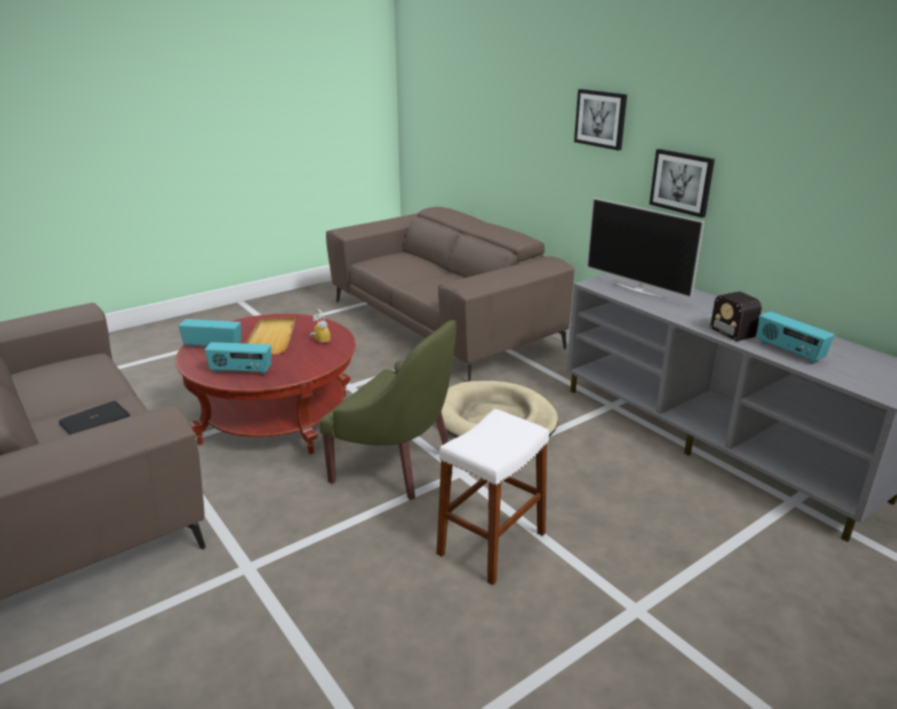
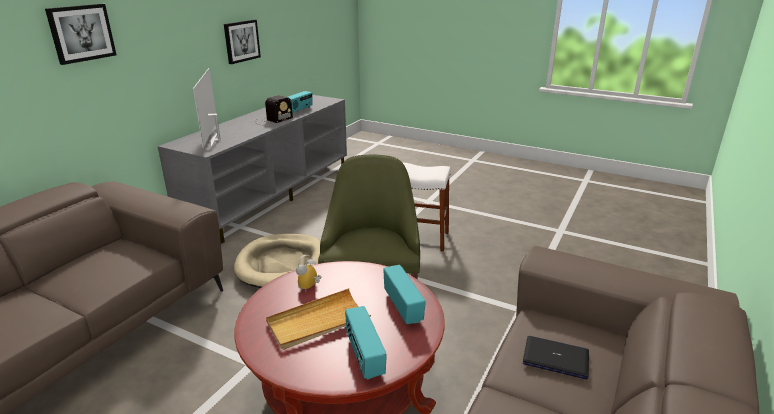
camera: 115 degrees left, 0 degrees up
(638, 290) = (215, 140): television -> television turned 150 degrees clockwise
(682, 182) = (172, 60): picture -> picture (241, 41)

